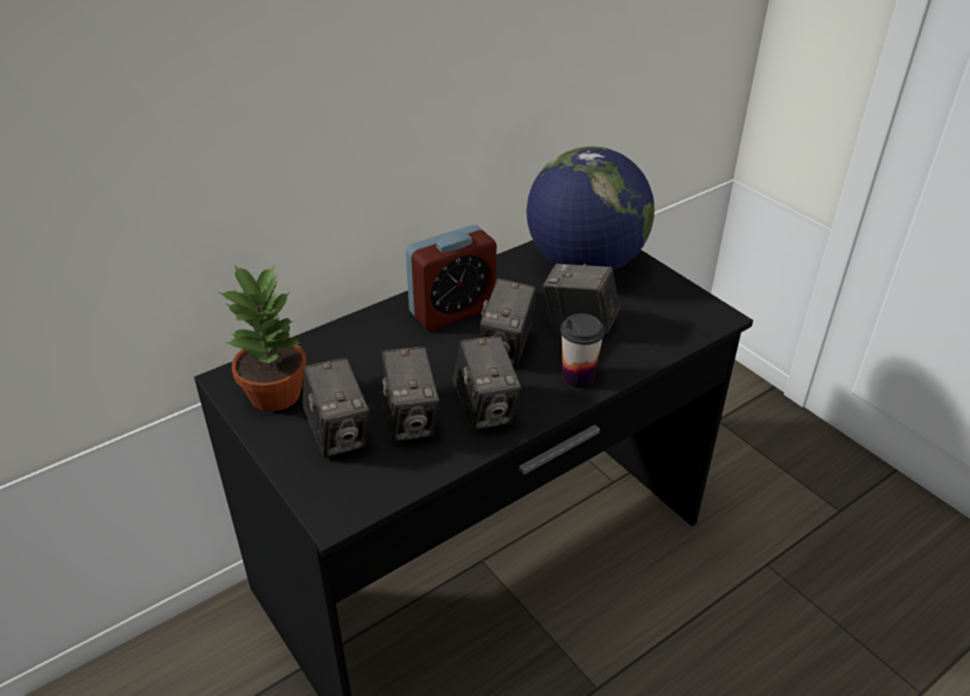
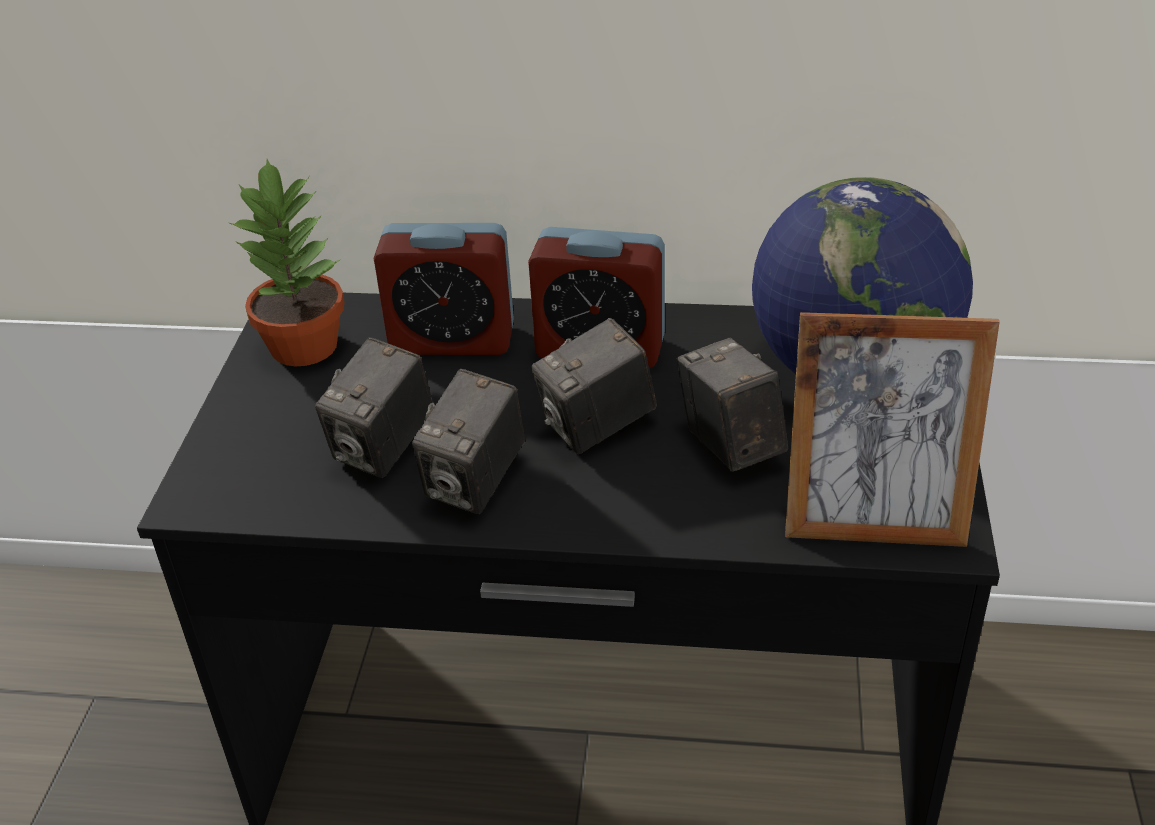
camera: 45 degrees right, 0 degrees up
(338, 434) = (301, 421): camera -> none
(363, 345) = (452, 339): none -> alarm clock
(578, 377) = (633, 509): cup -> none
(683, 325) = (873, 523): none -> picture frame

